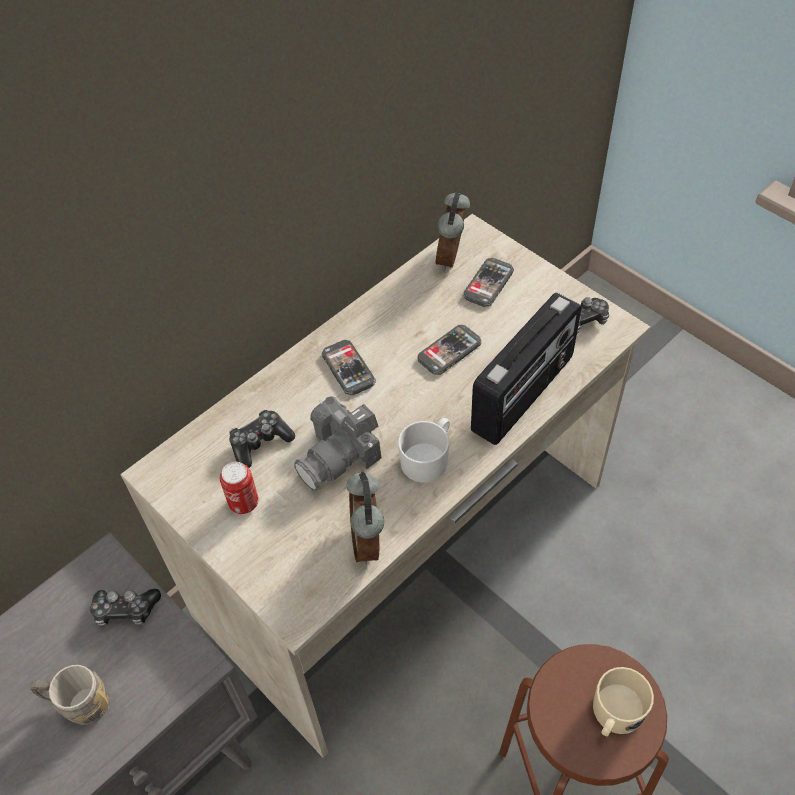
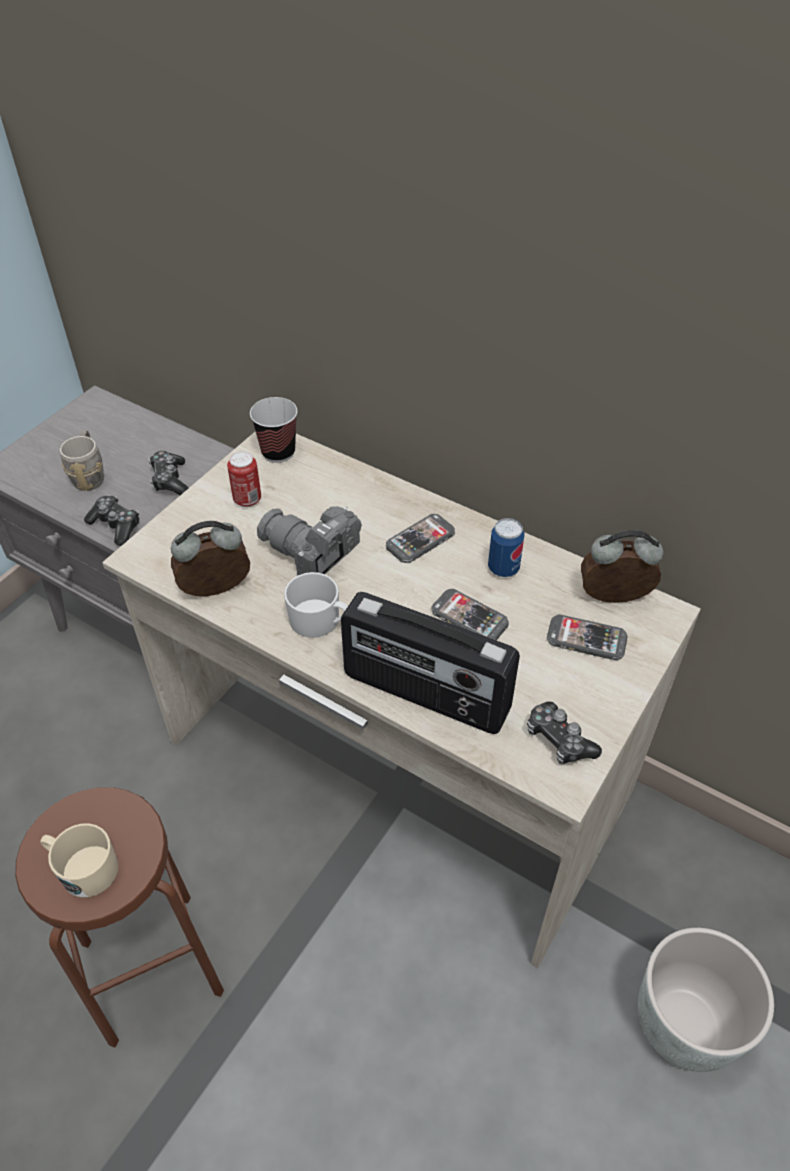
camera: 75 degrees right, 5 degrees down
(179, 468) = (278, 452): none -> cup
(260, 443) = (314, 496): game controller -> game controller (116, 526)
(399, 318) = (503, 568): none -> can
(646, 408) = (683, 1022): none -> grey planter

